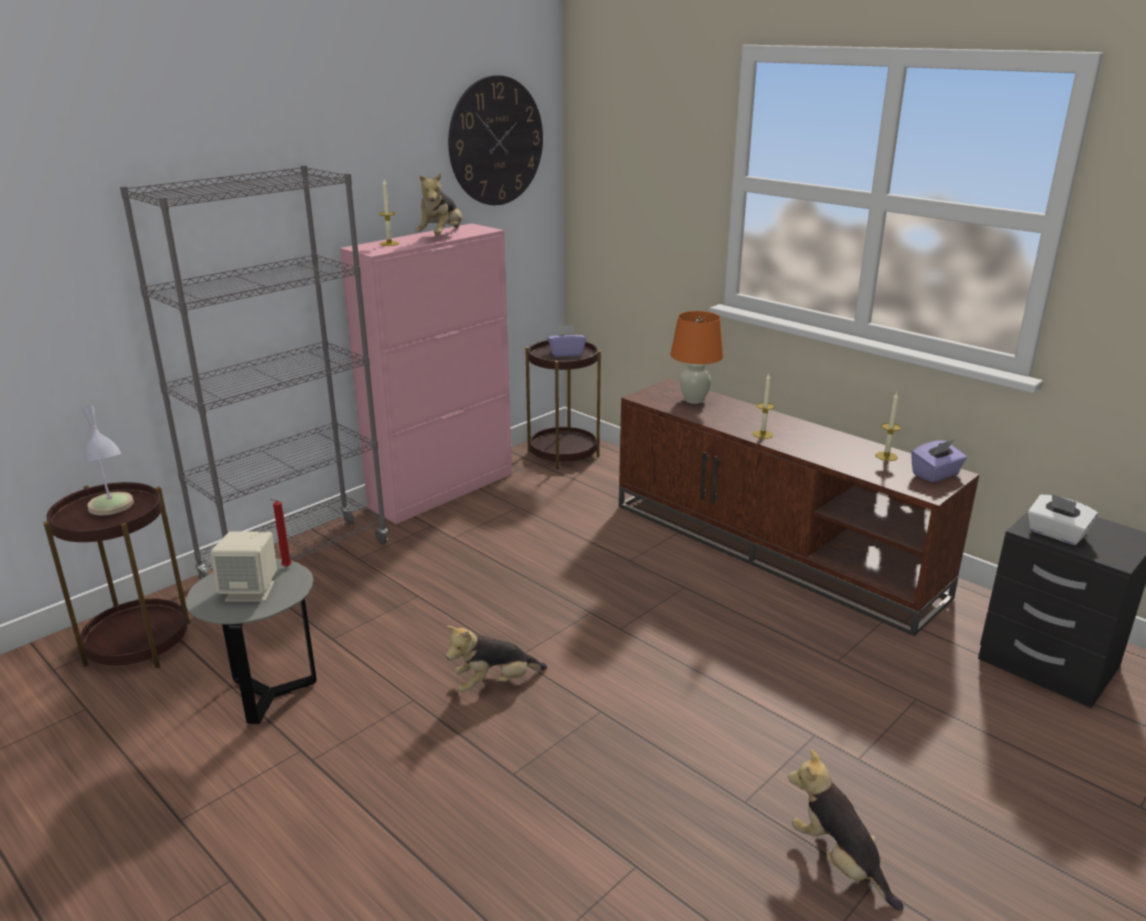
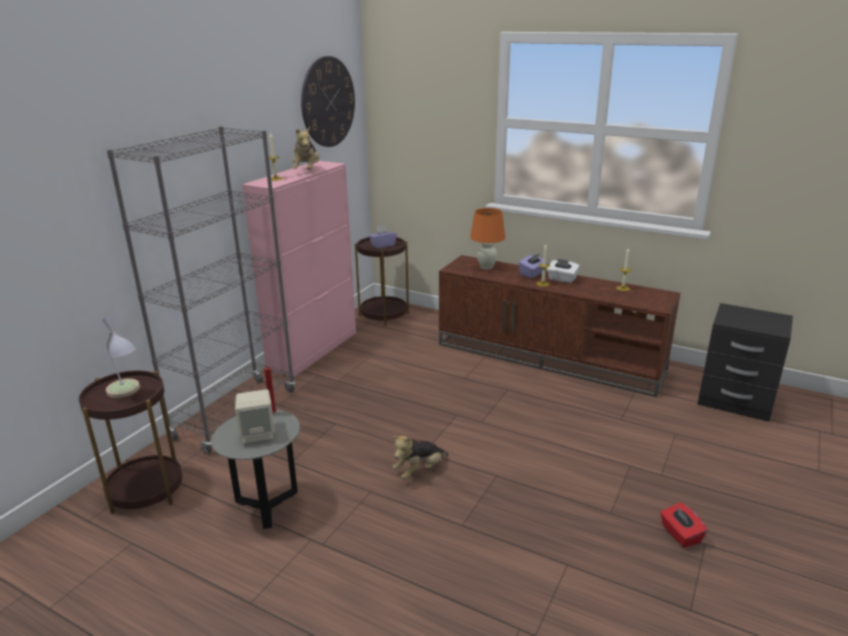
camera: 15 degrees left, 0 degrees up
(838, 861) = (680, 535): plush toy -> red tissue box
(936, 474) = (657, 296): purple tissue box -> purple tissue box (532, 274)
(1056, 534) = (740, 321): white tissue box -> white tissue box (562, 279)

